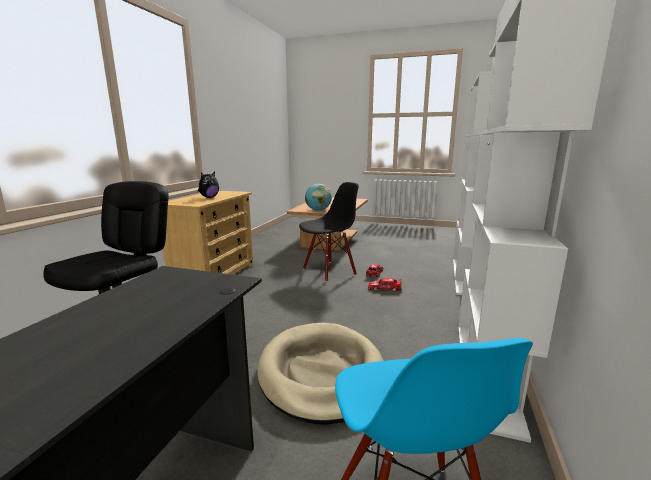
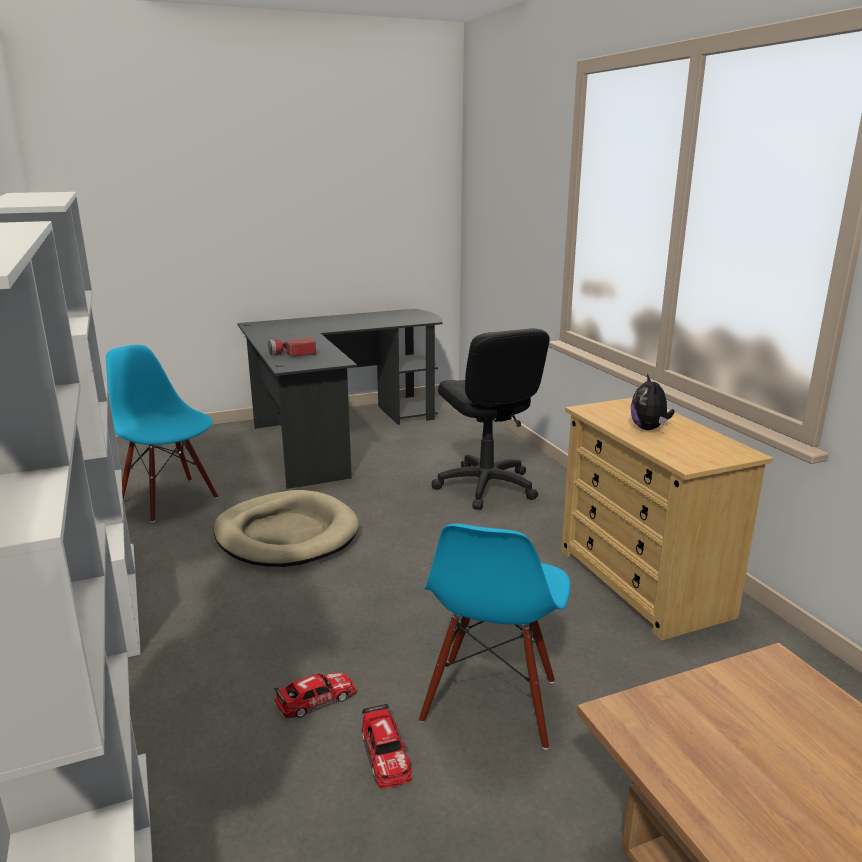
camera: 140 degrees right, 5 degrees up
(157, 311) = (292, 354): none -> flashlight
(318, 210) = (722, 698): globe -> none
(329, 271) = (491, 702): black chair -> blue chair

